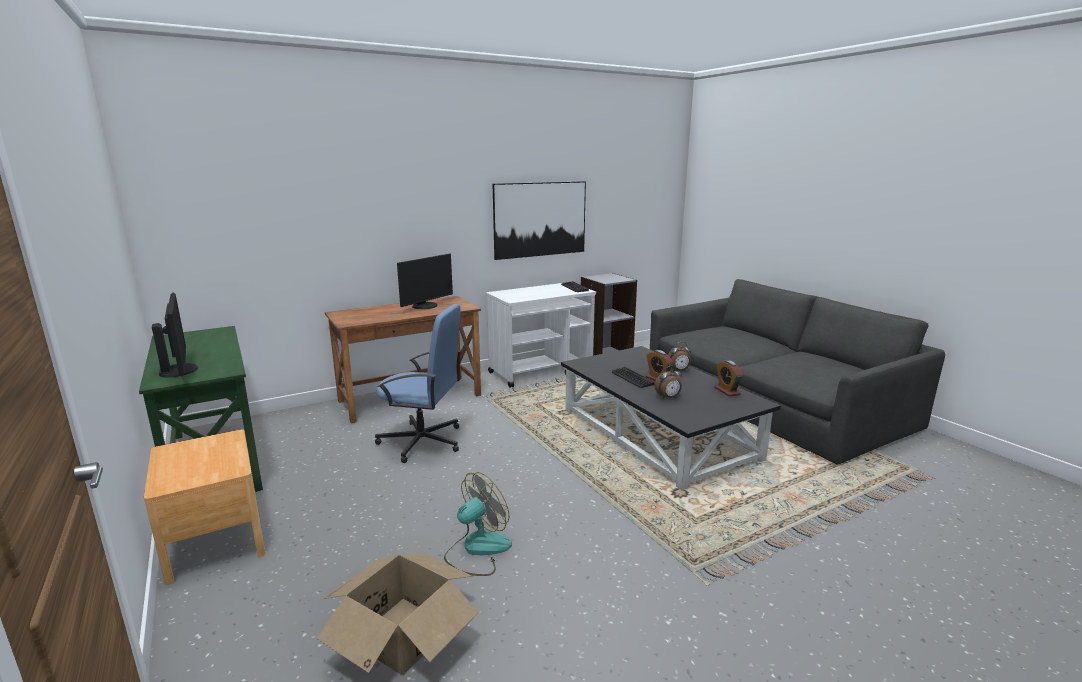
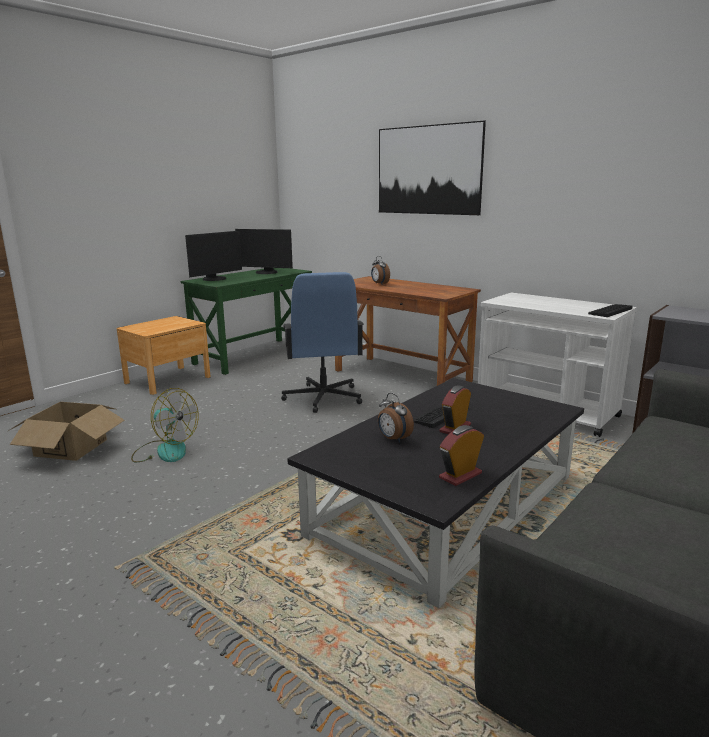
camera: 70 degrees right, 0 degrees up
(426, 306) = (425, 288): monitor -> monitor (266, 272)
(540, 219) = (606, 209): picture -> picture (428, 170)
(678, 370) = (507, 438): alarm clock -> alarm clock (379, 284)

